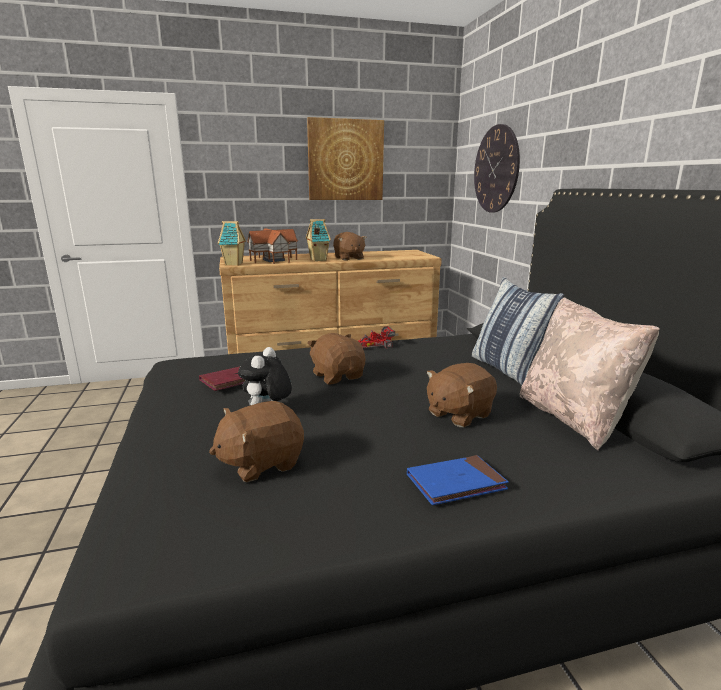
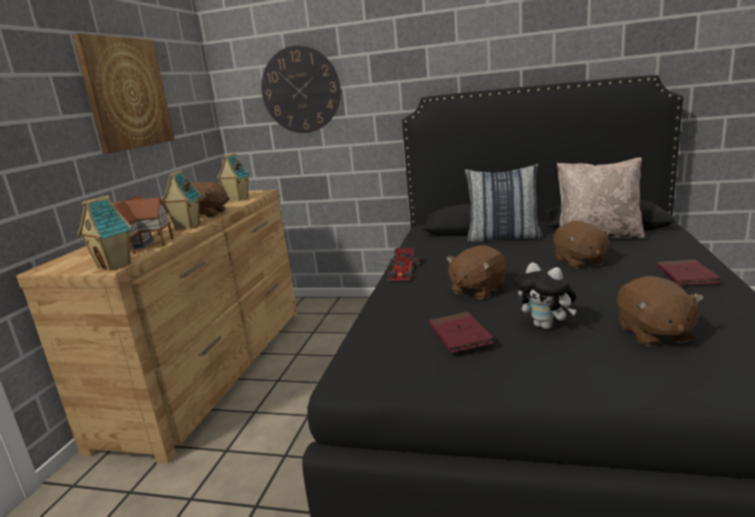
camera: 60 degrees left, 0 degrees up
(338, 376) = (477, 290): brown plush toy -> brown plush toy turned 45 degrees counterclockwise
(398, 256) = (237, 199): none -> toy house
(456, 483) = (686, 276): blue book -> red book

